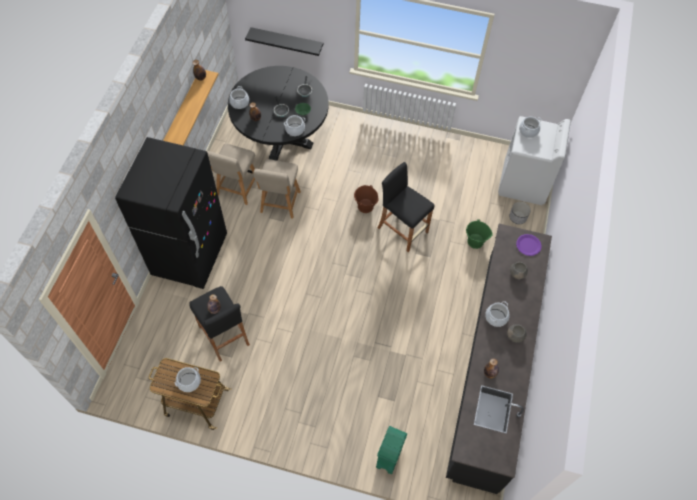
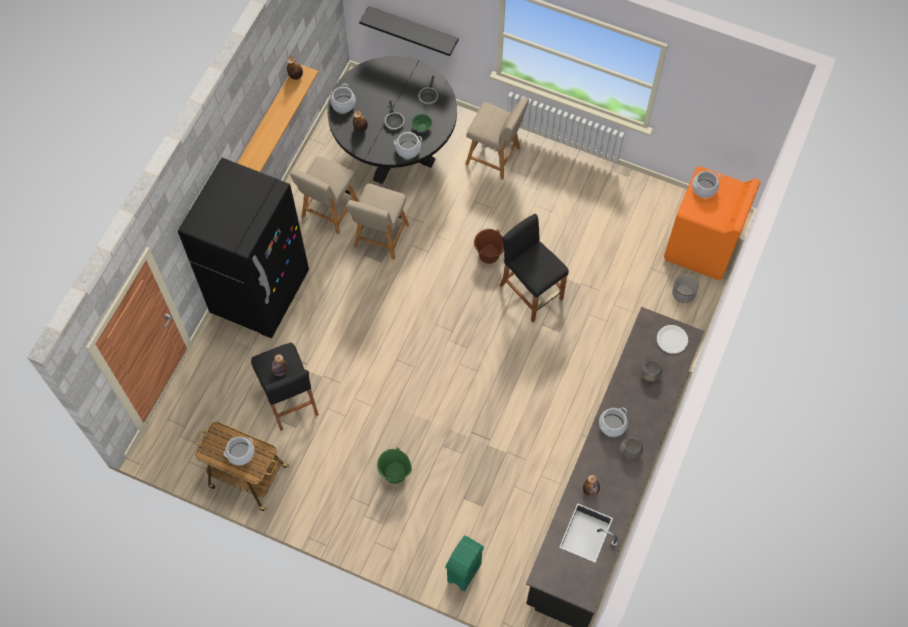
camera: 10 degrees right, 5 degrees up
(358, 137) = (495, 157): none -> beige chair
(475, 241) = (621, 319): green bucket -> green bucket (395, 473)
(523, 183) = (701, 247): white washing machine -> orange washing machine
(528, 245) = (672, 340): purple plate -> white plate

